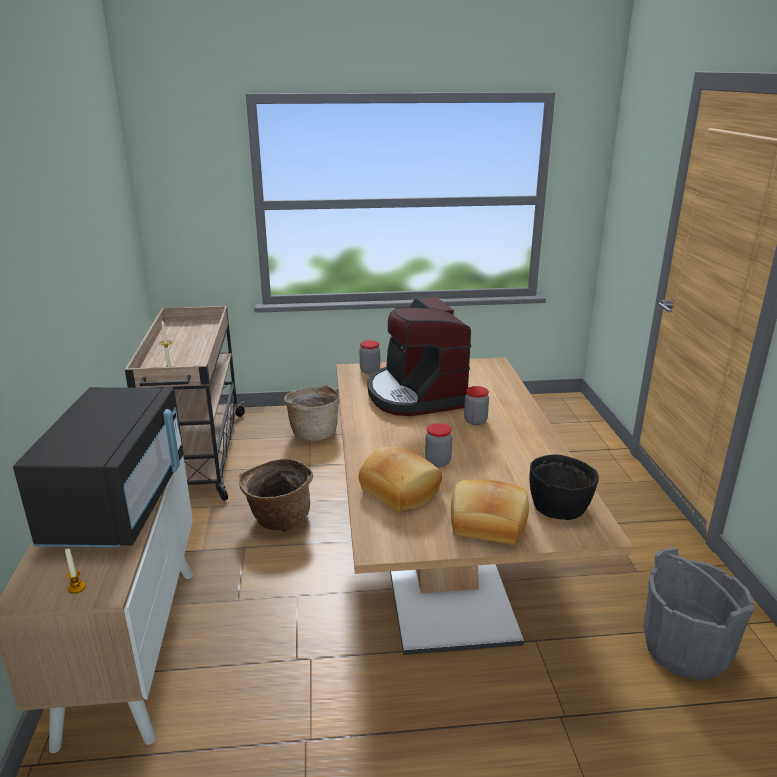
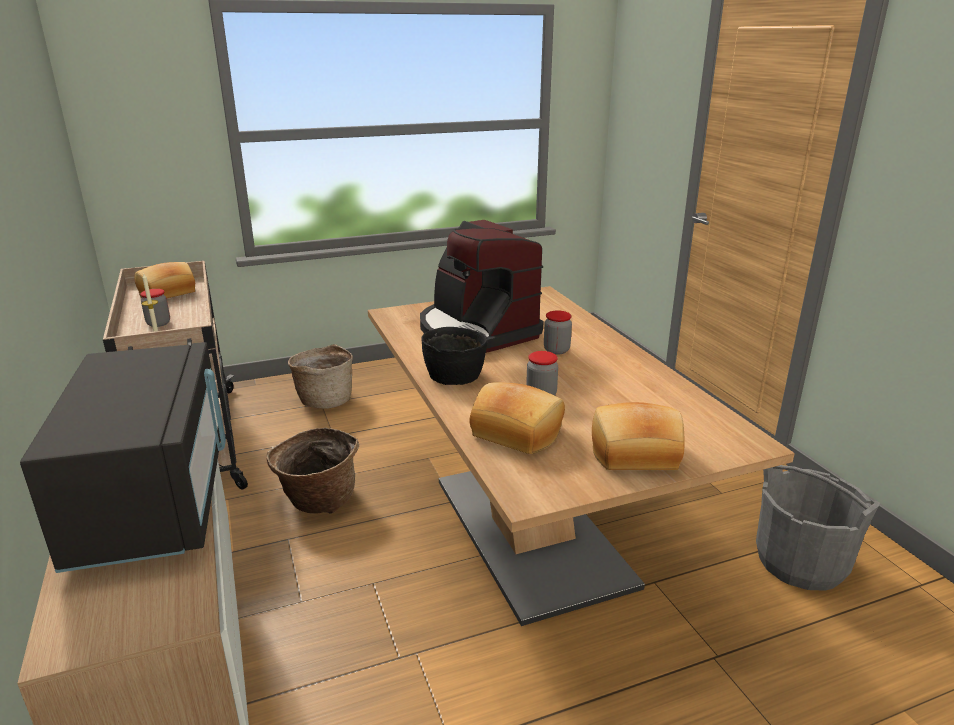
camera: 15 degrees left, 0 degrees up
(76, 588) = (140, 617): candle -> none
(192, 332) = (167, 293): none -> bread
(370, 370) = (410, 312): jar -> jar (158, 323)
(559, 505) = (696, 423): black bowl -> black bowl (454, 375)

